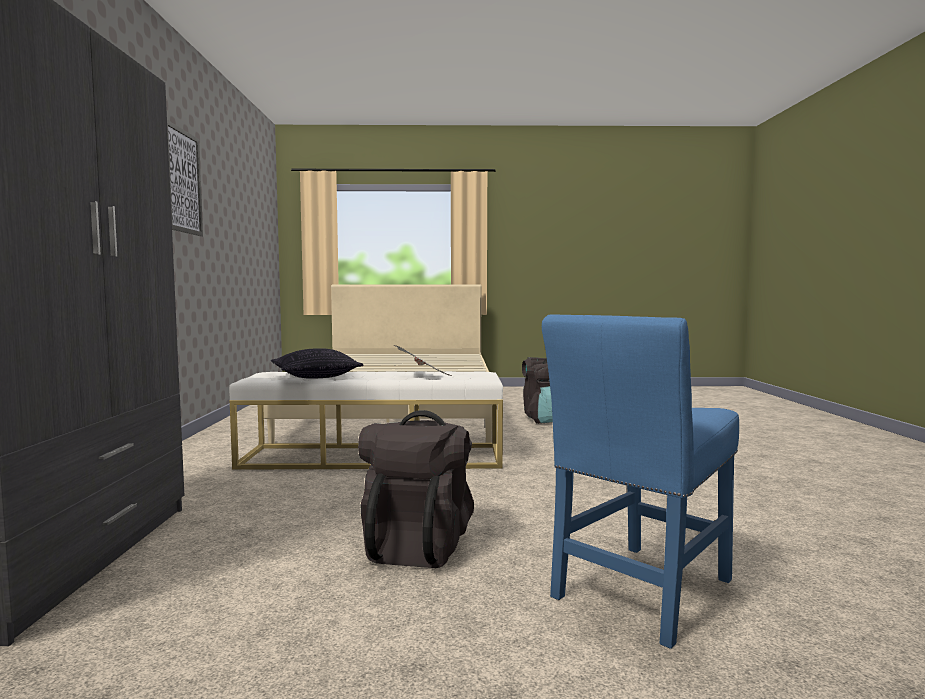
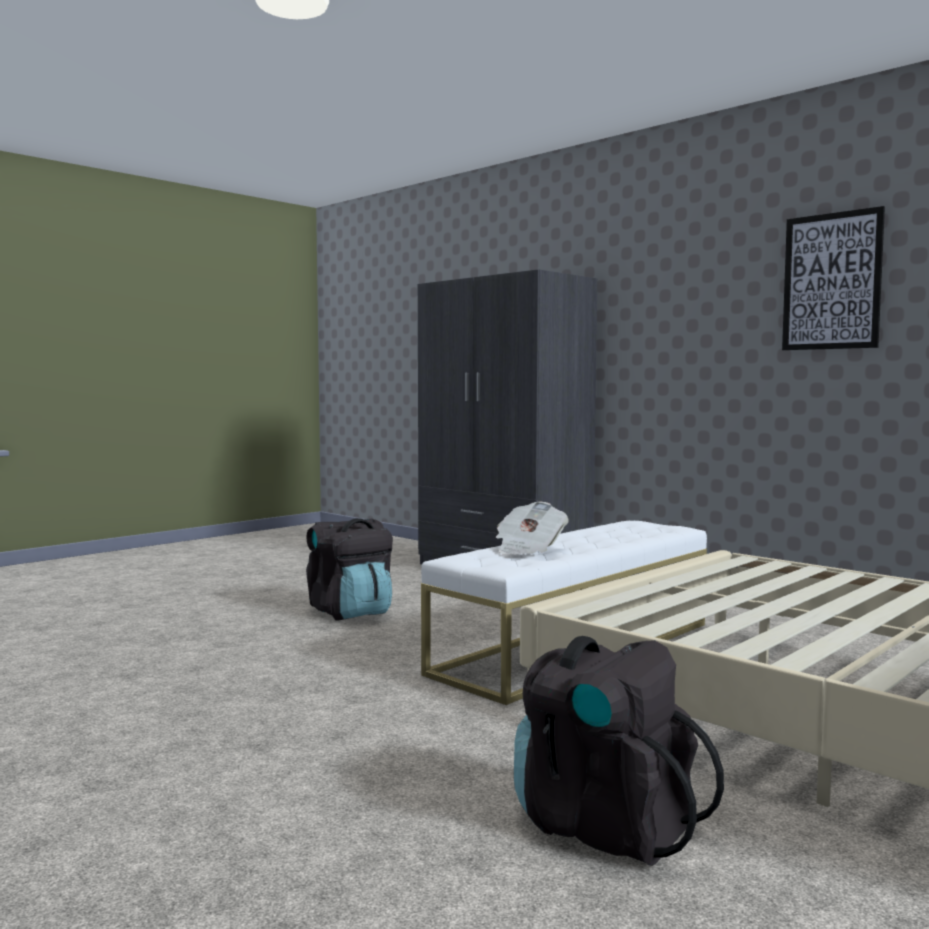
camera: 135 degrees right, 0 degrees up
(316, 376) = (613, 532): pillow -> none
(640, 593) = (184, 626): blue chair -> none

